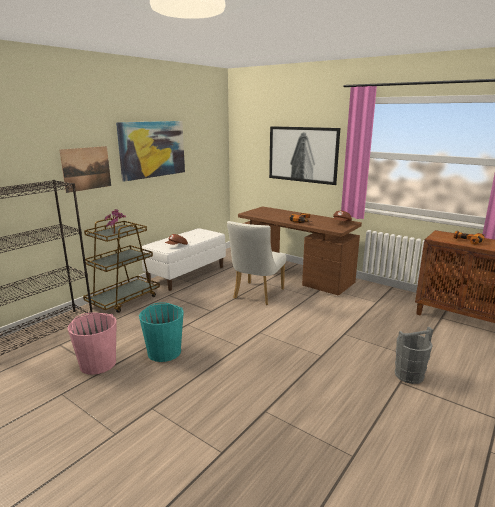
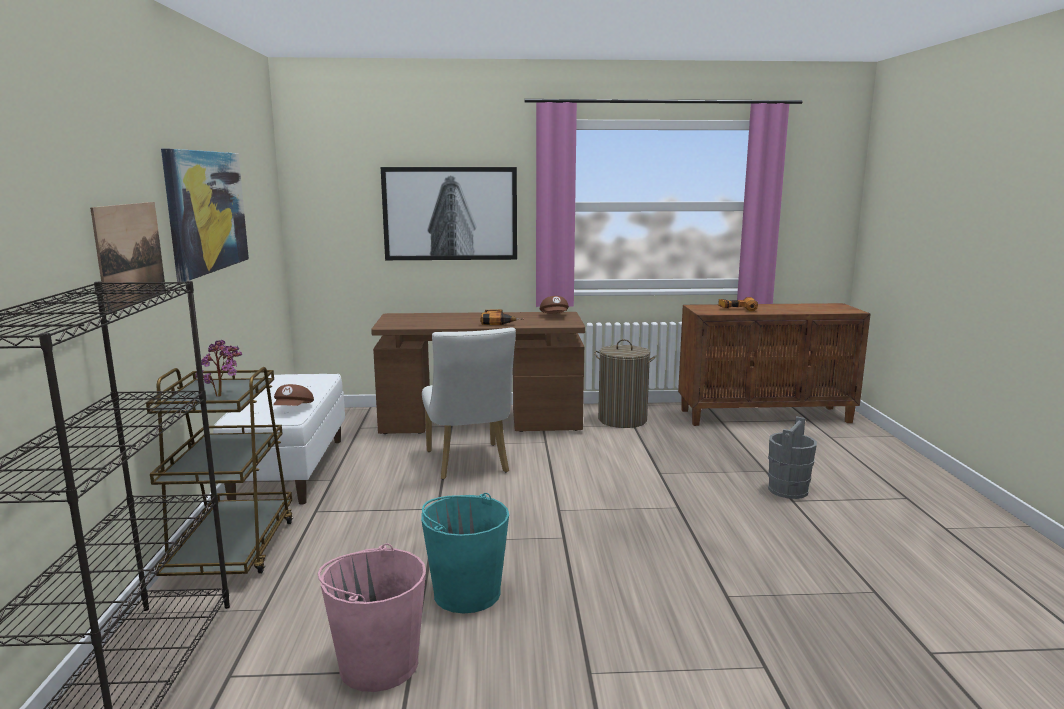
camera: 40 degrees left, 5 degrees down
(375, 297) = (622, 420): none -> laundry basket

